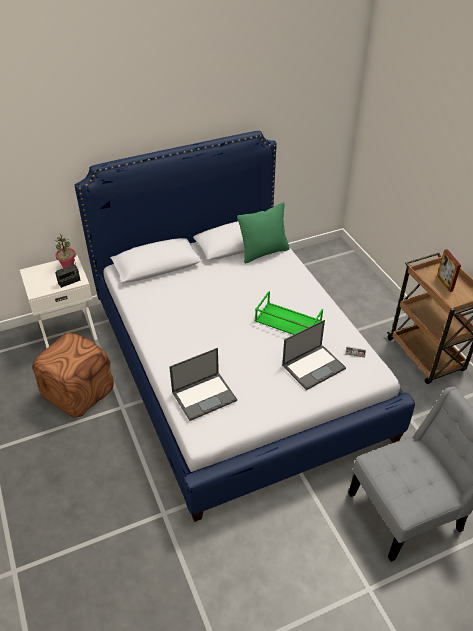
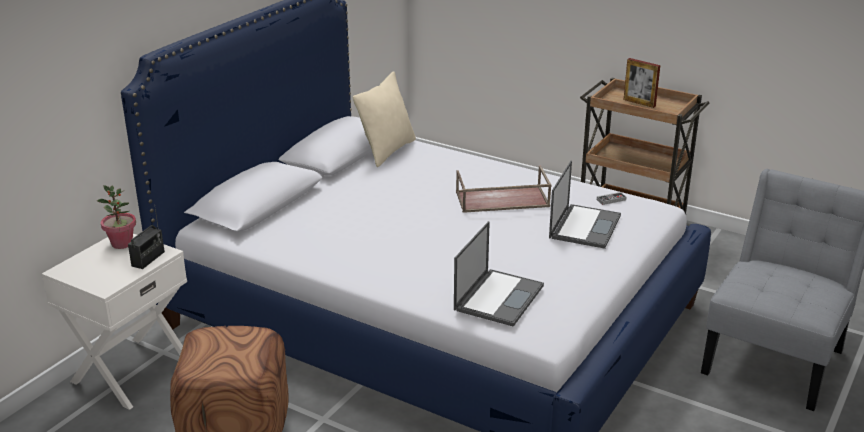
camera: 35 degrees left, 15 degrees down
(263, 252) = (387, 151): green pillow -> beige pillow
(287, 321) = (501, 200): green tray -> brown tray

